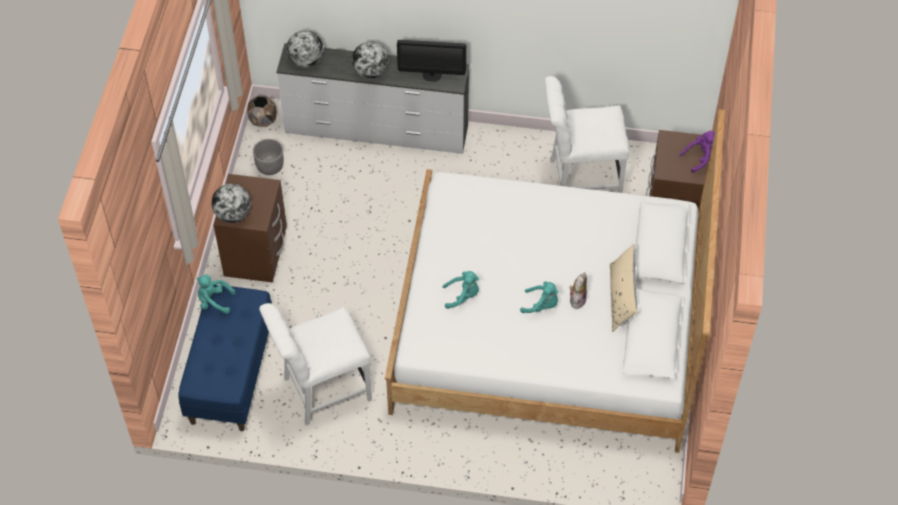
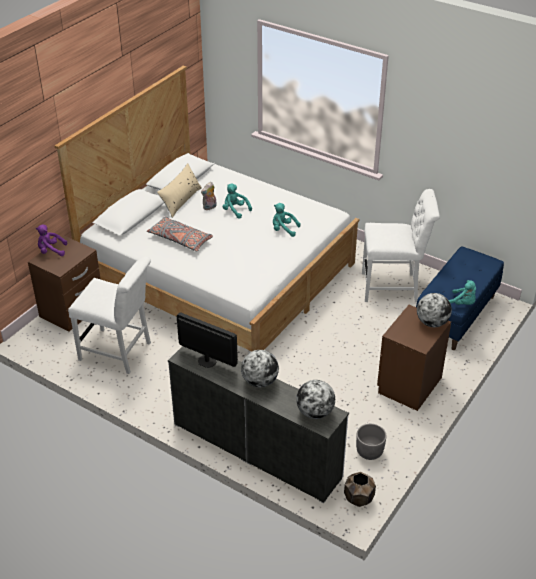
camera: 155 degrees left, 15 degrees down
(573, 232) = (180, 239): none -> grey pillow

